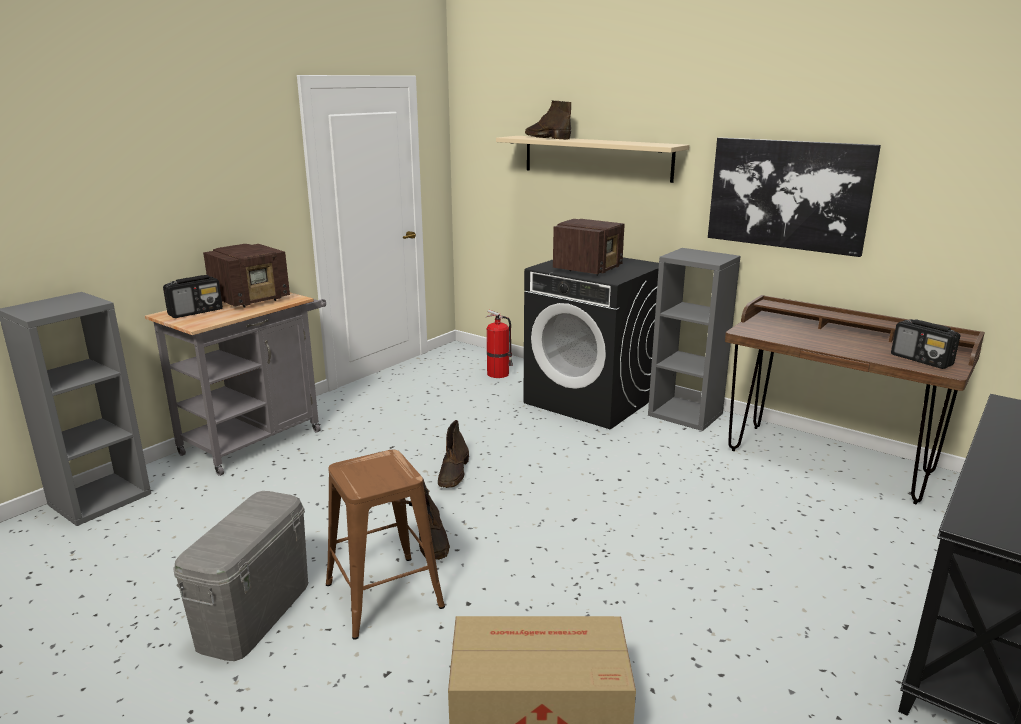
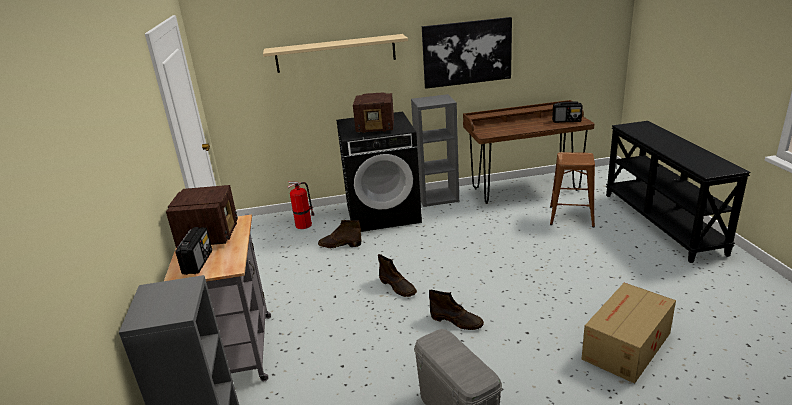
camera: 45 degrees left, 5 degrees up
(382, 595) = (491, 358): brown stool -> brown stool (571, 216)
(547, 138) = (300, 46): brown boot -> brown boot (339, 245)
(588, 269) = (376, 128): radio -> radio turned 105 degrees clockwise

